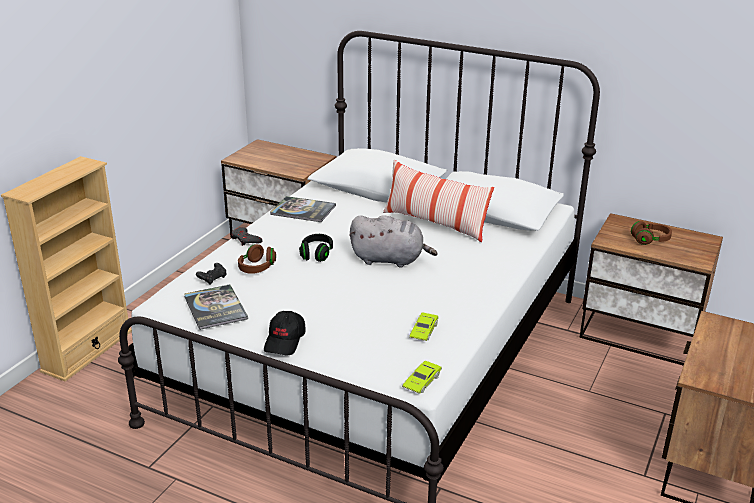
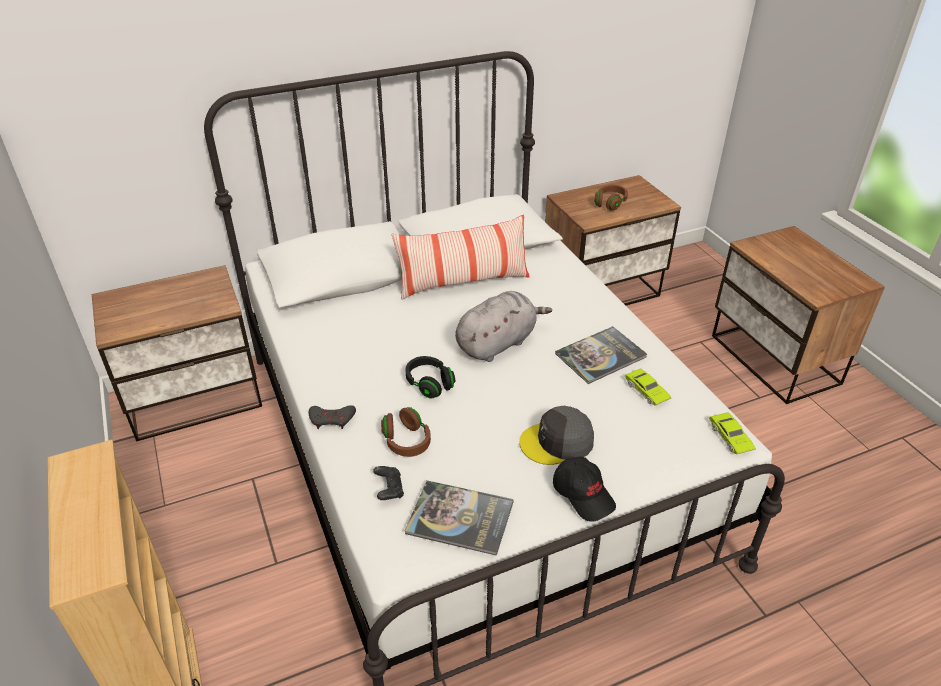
camera: 50 degrees left, 10 degrees up
(303, 210) = (324, 346): book -> book (600, 355)
(323, 316) = (557, 442): none -> grey cap

